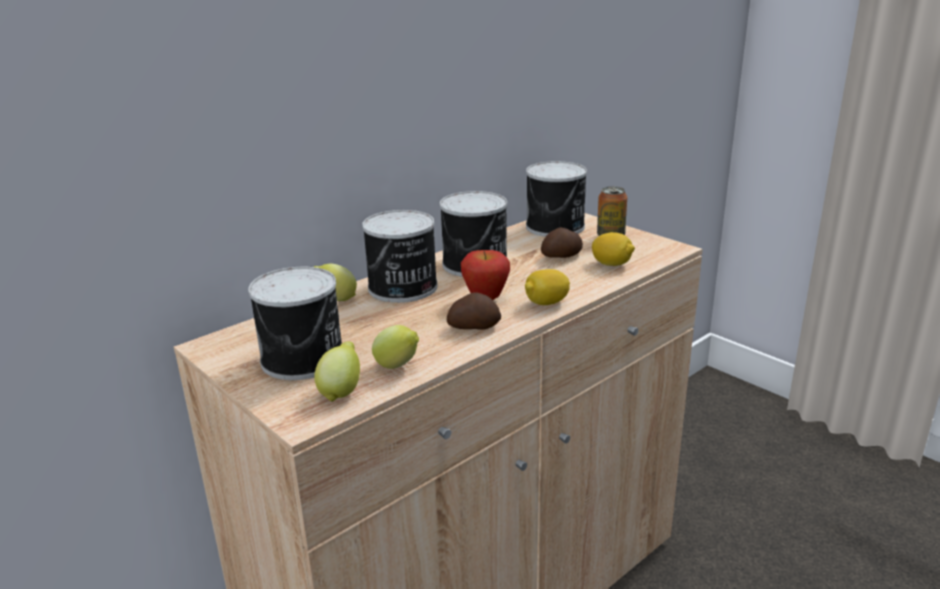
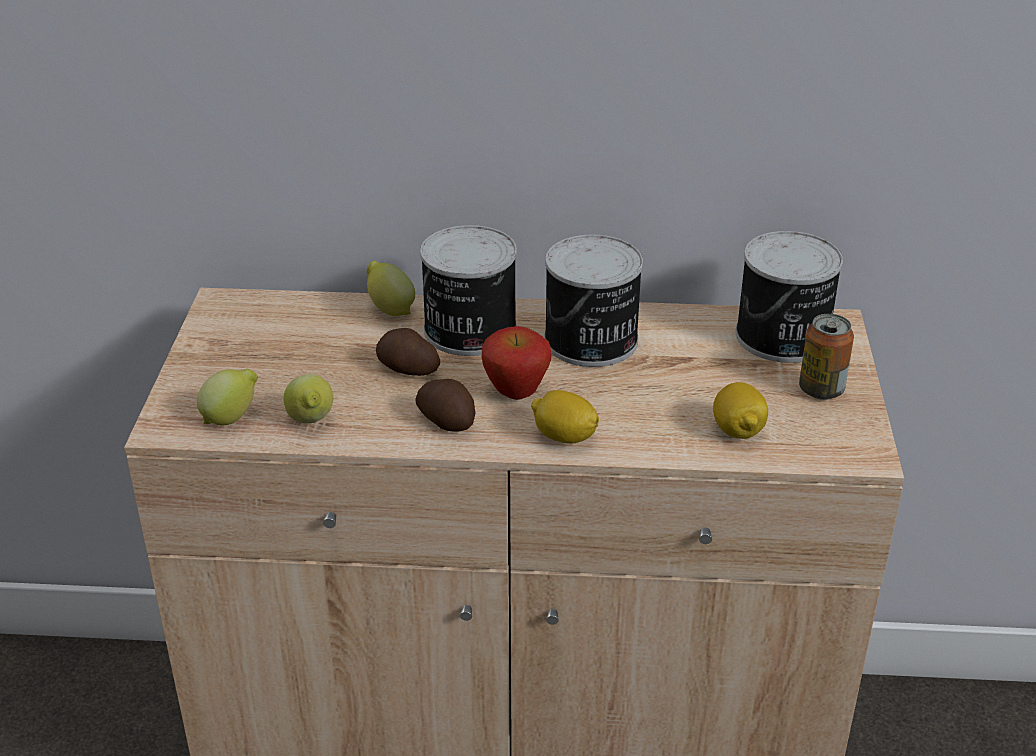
camera: 45 degrees right, 10 degrees up
(305, 358) = (261, 364): can -> none
(562, 256) = (703, 385): potato -> potato (407, 369)

